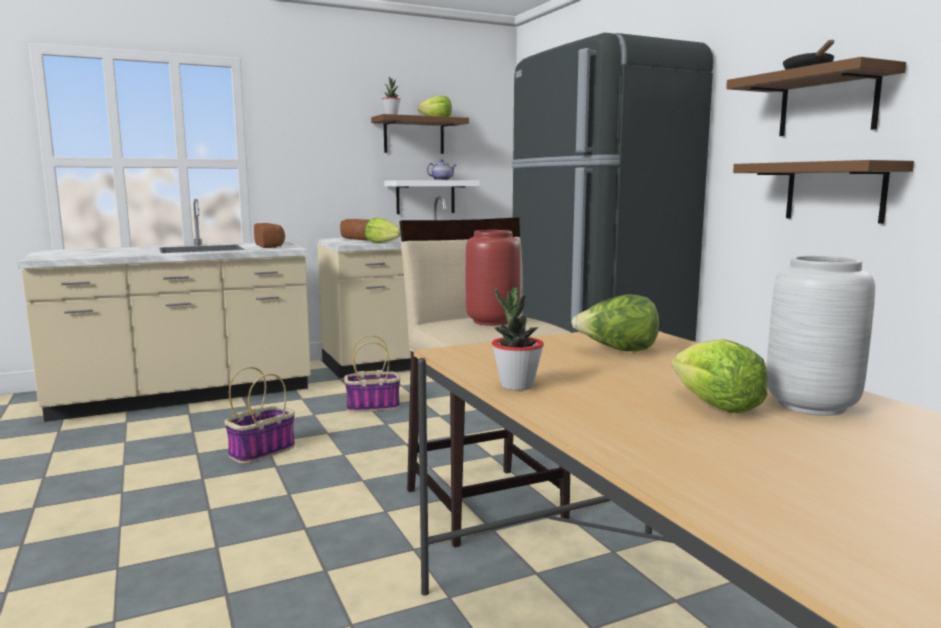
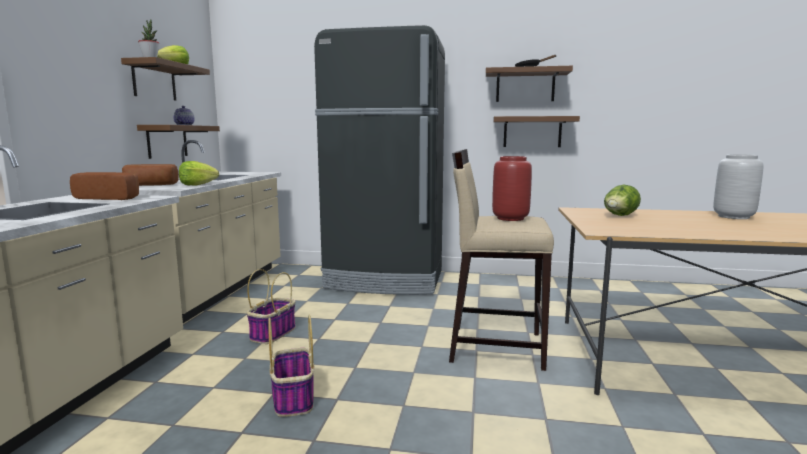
camera: 55 degrees left, 0 degrees up
(425, 197) = (167, 141): white shelf -> brown shelf
(516, 386) = (690, 234): potted plant -> none
(715, 405) = (733, 223): lettuce -> none

